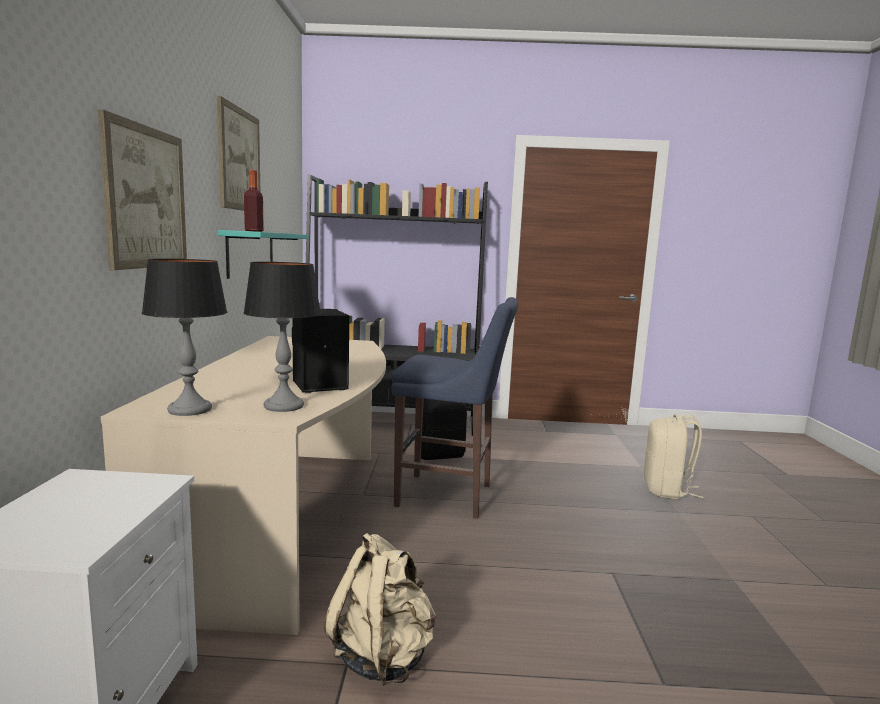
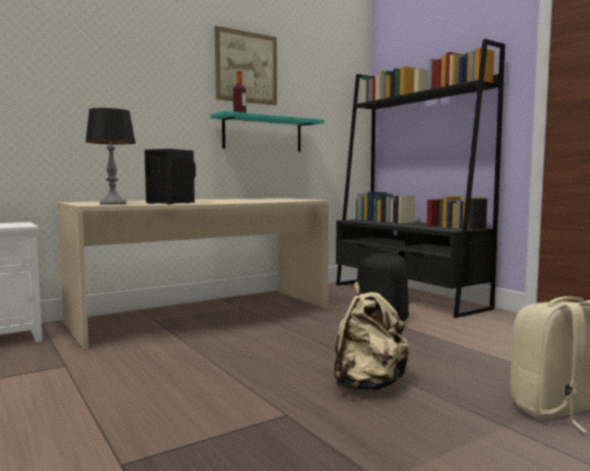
camera: 55 degrees right, 5 degrees down
(146, 198) = (123, 91): picture -> none
(190, 409) = (84, 202): table lamp -> none
(382, 656) = (80, 371): beige backpack -> beige backpack (368, 385)
(449, 496) = (316, 337): blue stool -> none

